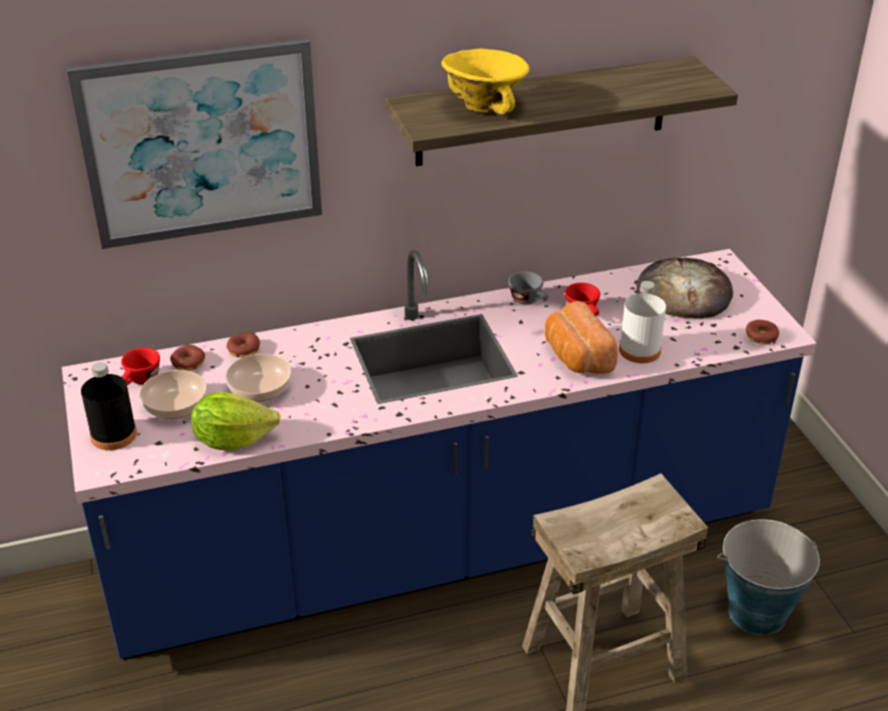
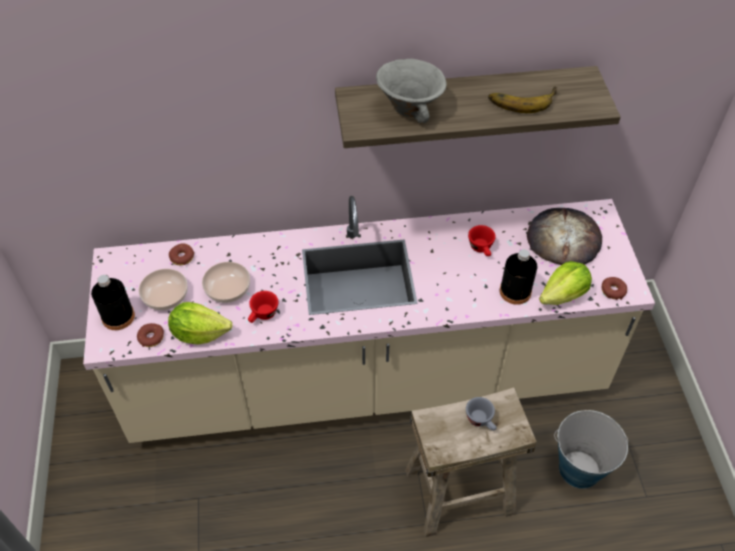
camera: 10 degrees right, 15 degrees up
(141, 381) = (146, 269): red cup -> red cup (263, 315)
(202, 144) = (189, 114): picture -> none
(244, 350) = (223, 250): donut -> donut (151, 338)
(444, 549) = (367, 381): blue counter -> beige counter
(485, 106) = (410, 107): yellow bowl -> grey bowl
(529, 301) = (443, 231): grey cup -> grey cup (481, 421)
(576, 357) = (465, 291): bread -> none
(616, 89) = (521, 99): none -> banana
(639, 350) = (515, 291): white bottle -> black bottle
(701, 348) = (563, 295): none -> lettuce

